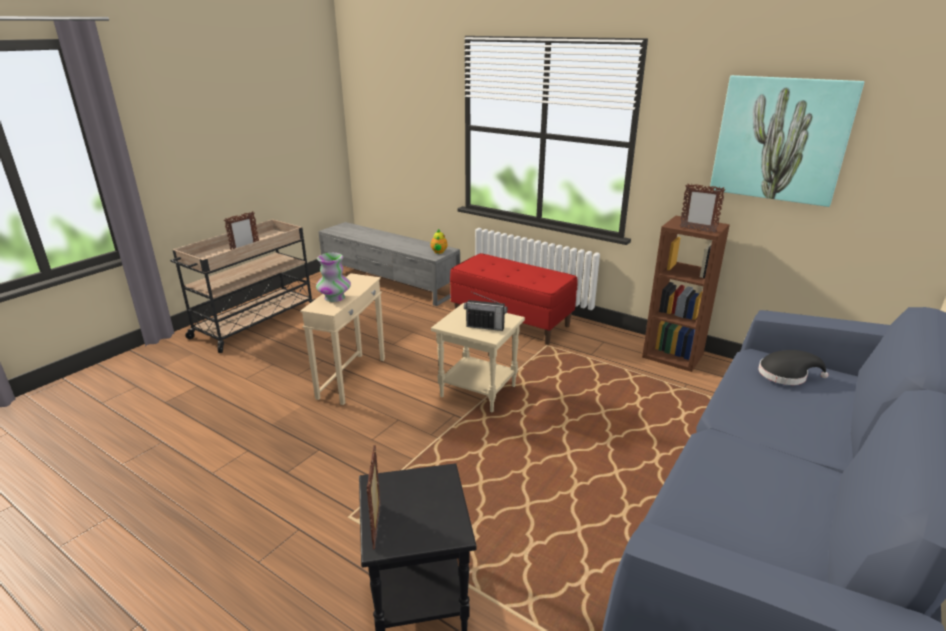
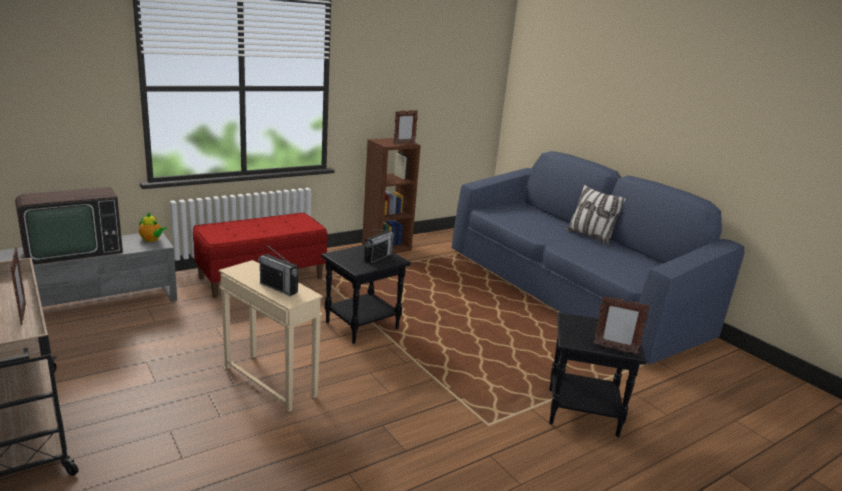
camera: 70 degrees left, 5 degrees down
(335, 298) = (278, 288): vase -> radio
(394, 241) = (72, 250): none -> television
(479, 391) = (362, 325): beige side table -> black side table
(780, 139) = (421, 73): picture -> none
(786, 375) = (508, 213): black hat -> none
(824, 468) = (590, 236): none -> pillow

